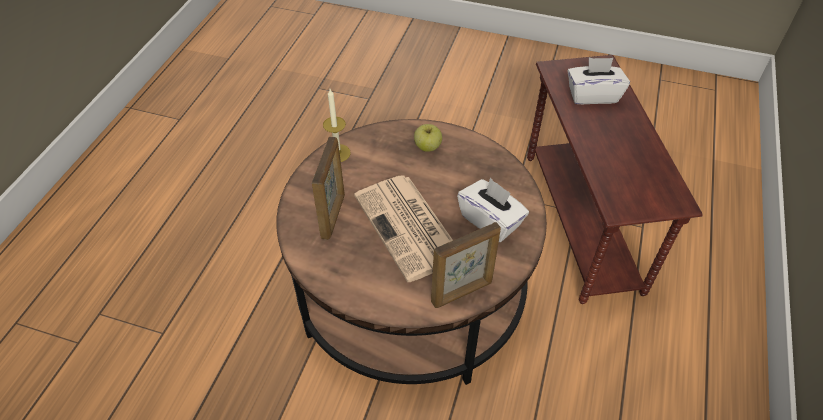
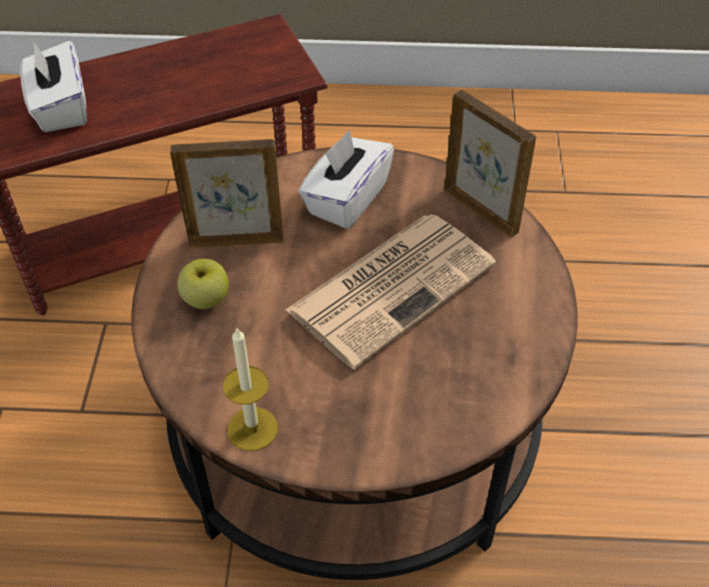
camera: 105 degrees left, 0 degrees up
(333, 216) = (405, 391): picture frame -> picture frame (236, 240)

